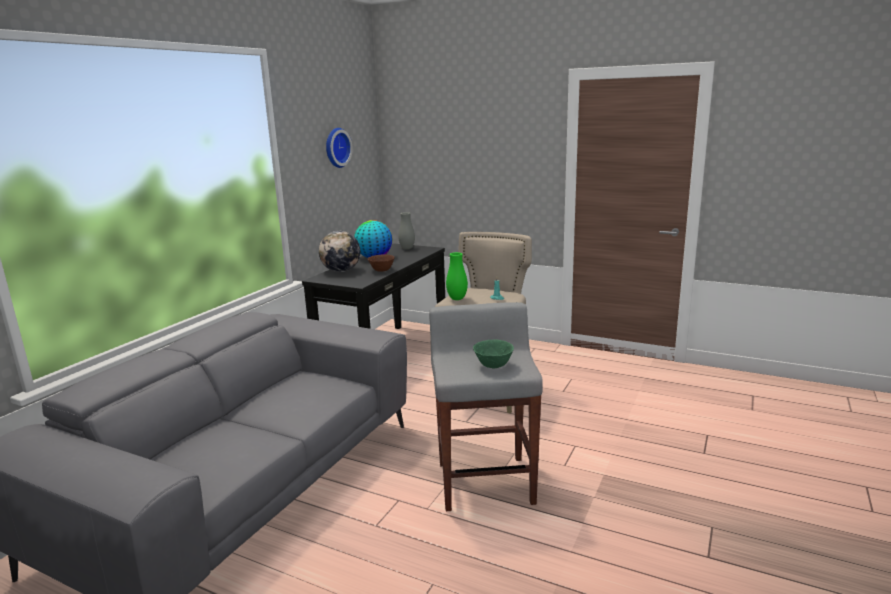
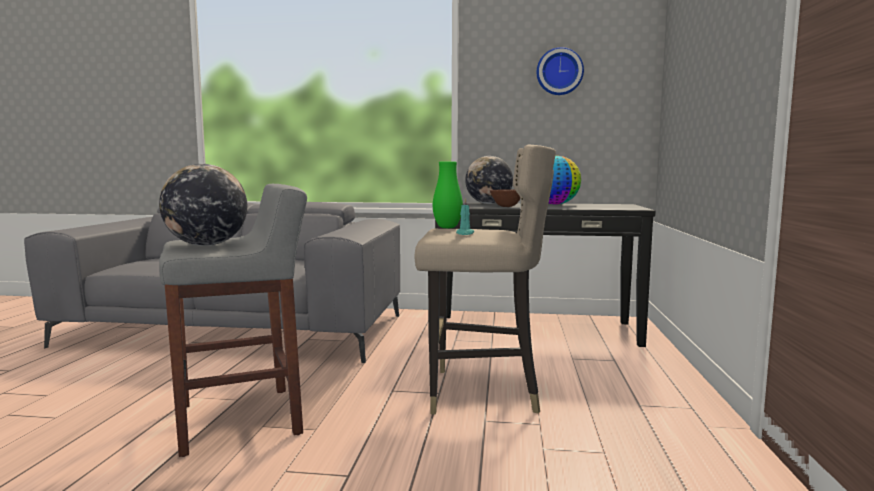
camera: 70 degrees right, 10 degrees down
(407, 248) = (617, 206): grey vase -> none
(493, 366) = (206, 245): green bowl -> globe

